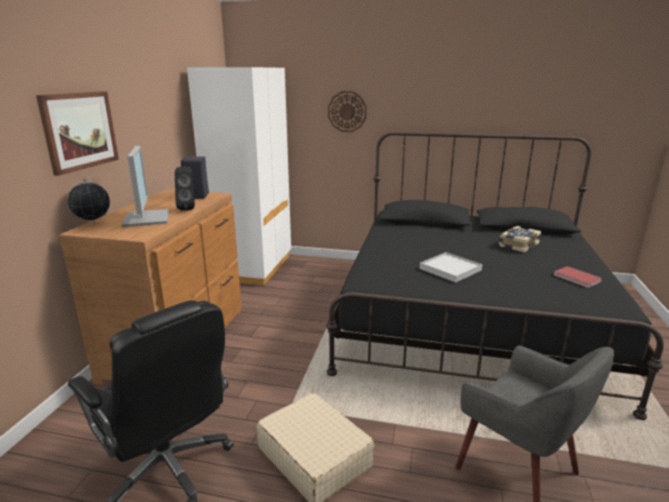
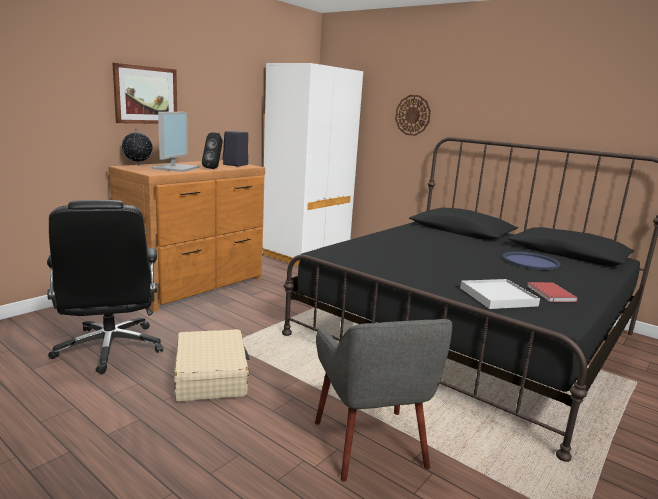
camera: 25 degrees right, 5 degrees down
(450, 269) = (422, 261): white tray -> white tray (498, 297)
(517, 245) = (530, 261): book -> blue tray

